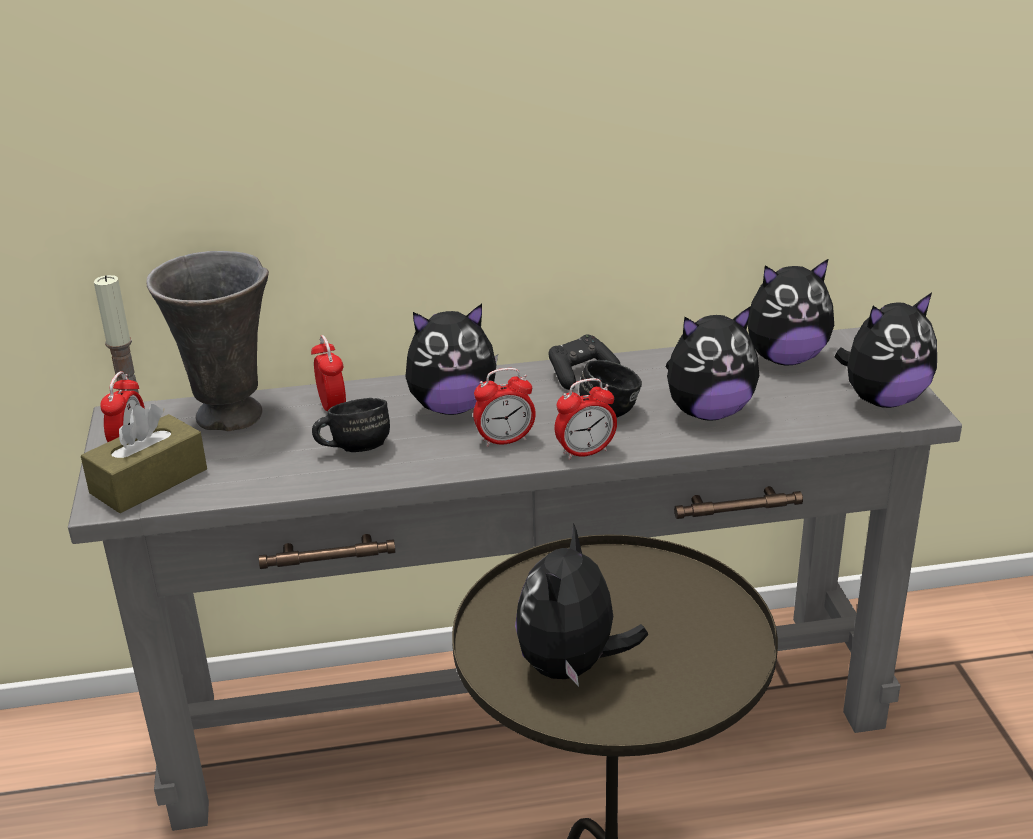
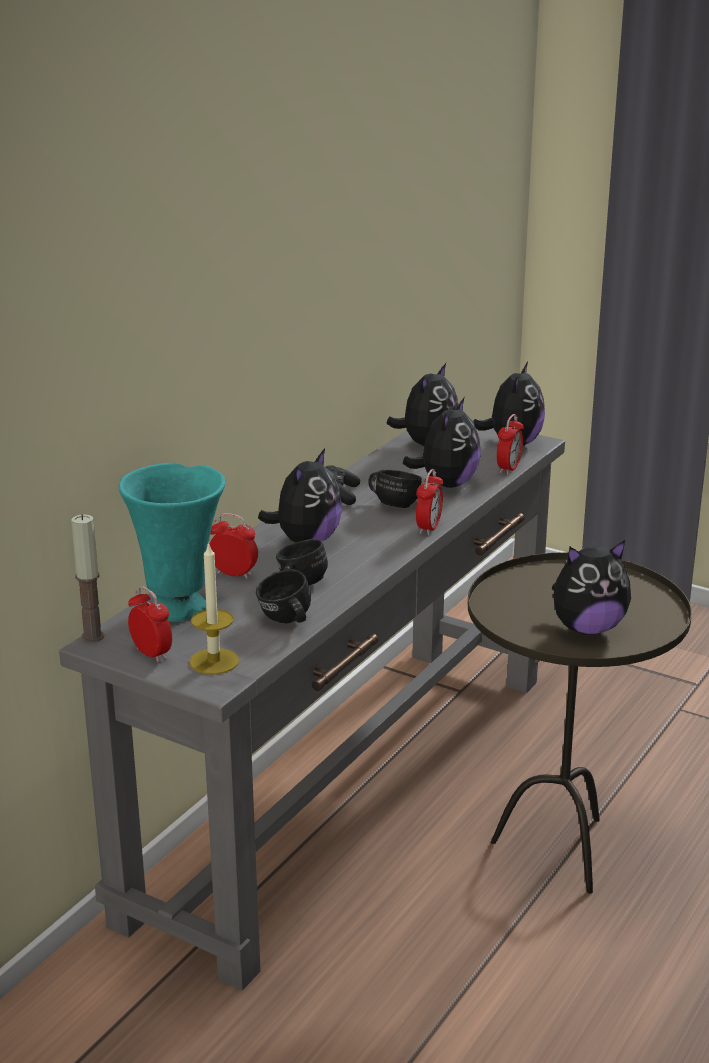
camera: 50 degrees left, 5 degrees down
(149, 481) = (214, 661): brown tissue box -> candle
(231, 417) = (180, 608): grey vase -> turquoise vase
(269, 477) = (286, 622): none -> black mug
(505, 440) = (375, 542): alarm clock -> alarm clock (509, 469)
(572, 667) = (587, 628): plush toy -> plush toy turned 75 degrees counterclockwise

